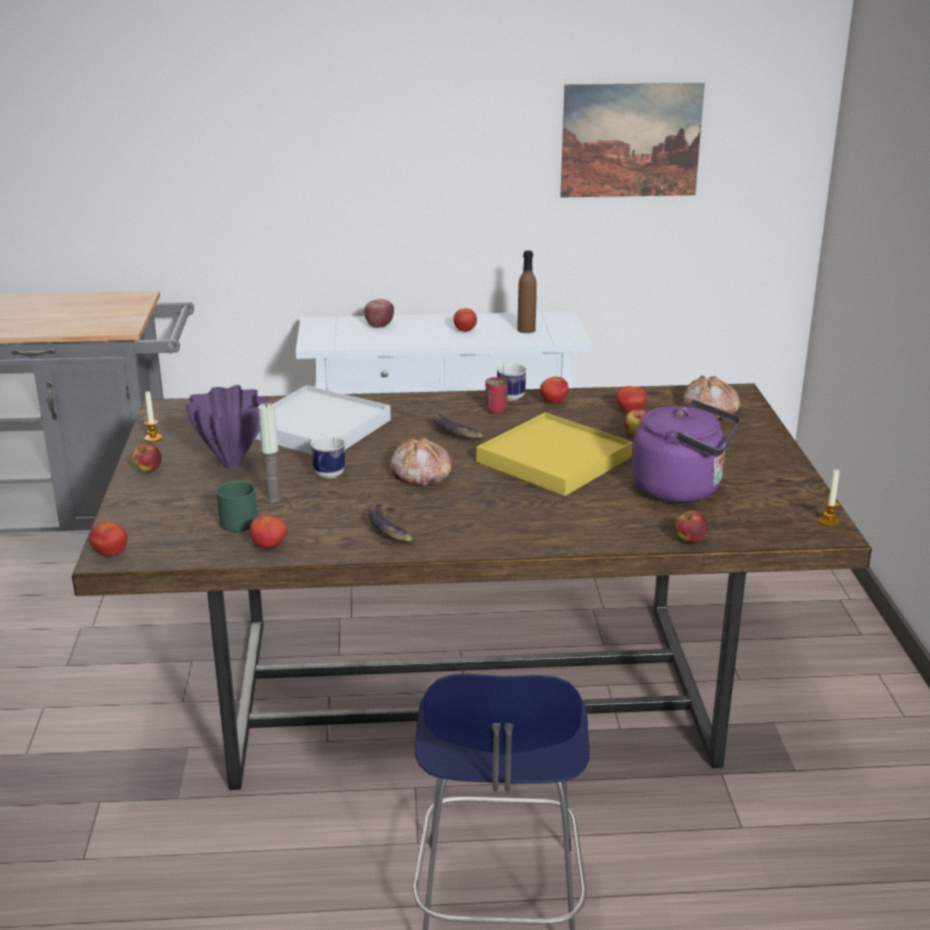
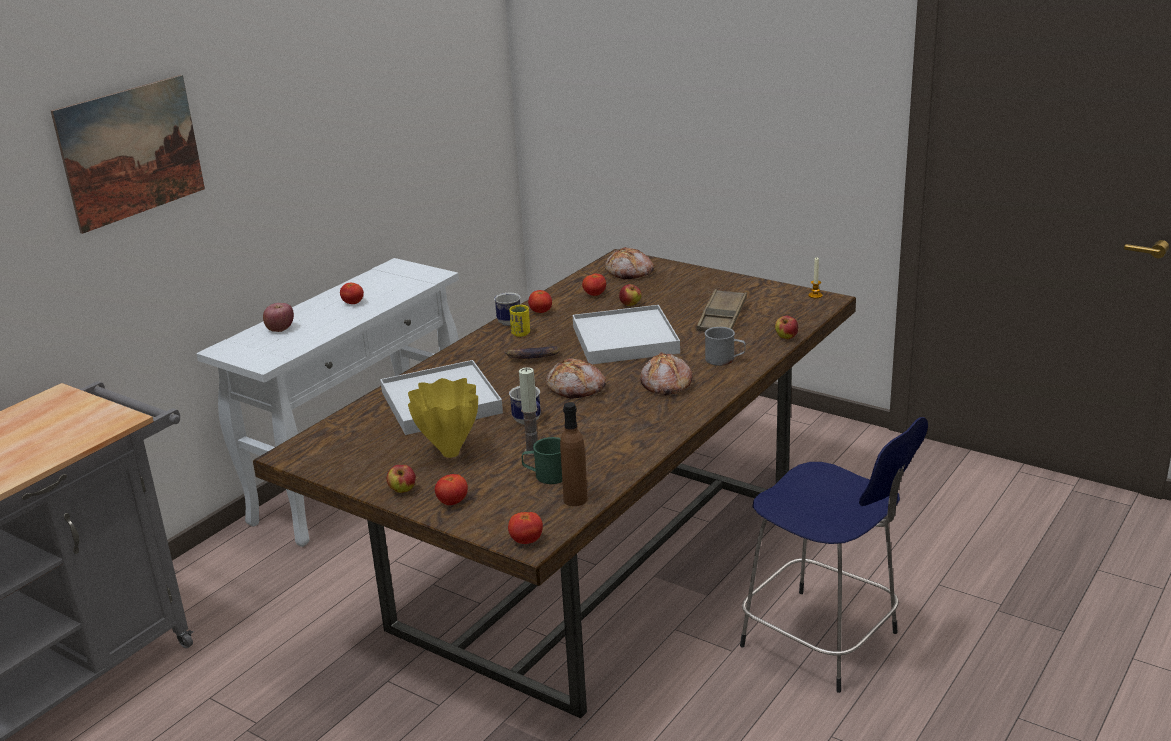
camera: 50 degrees left, 0 degrees up
(153, 438) = (344, 474): candle -> none
(232, 464) = (449, 453): purple vase -> yellow vase
(269, 546) = (606, 473): tomato -> tomato (452, 502)
(390, 528) = (641, 422): banana -> none
(486, 512) = (665, 384): none -> bread
(496, 410) = (521, 333): red cup -> yellow cup
(526, 330) = (394, 283): brown bottle -> brown bottle (575, 499)
(554, 459) = (625, 340): yellow tray -> white tray
(585, 524) = (724, 360): none -> grey mug
(631, 140) = (398, 97): picture -> picture (131, 152)
(682, 489) = (722, 317): purple kettle -> brown tray

